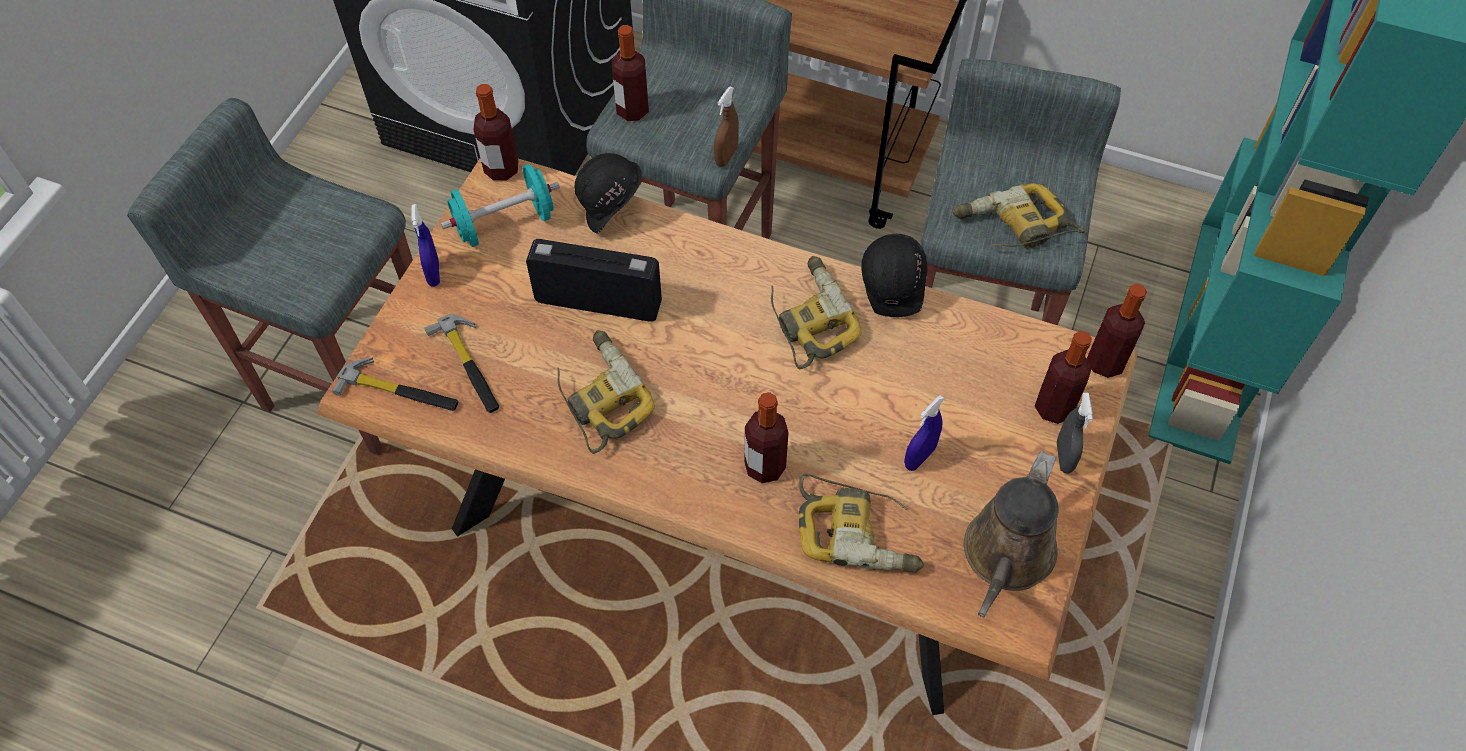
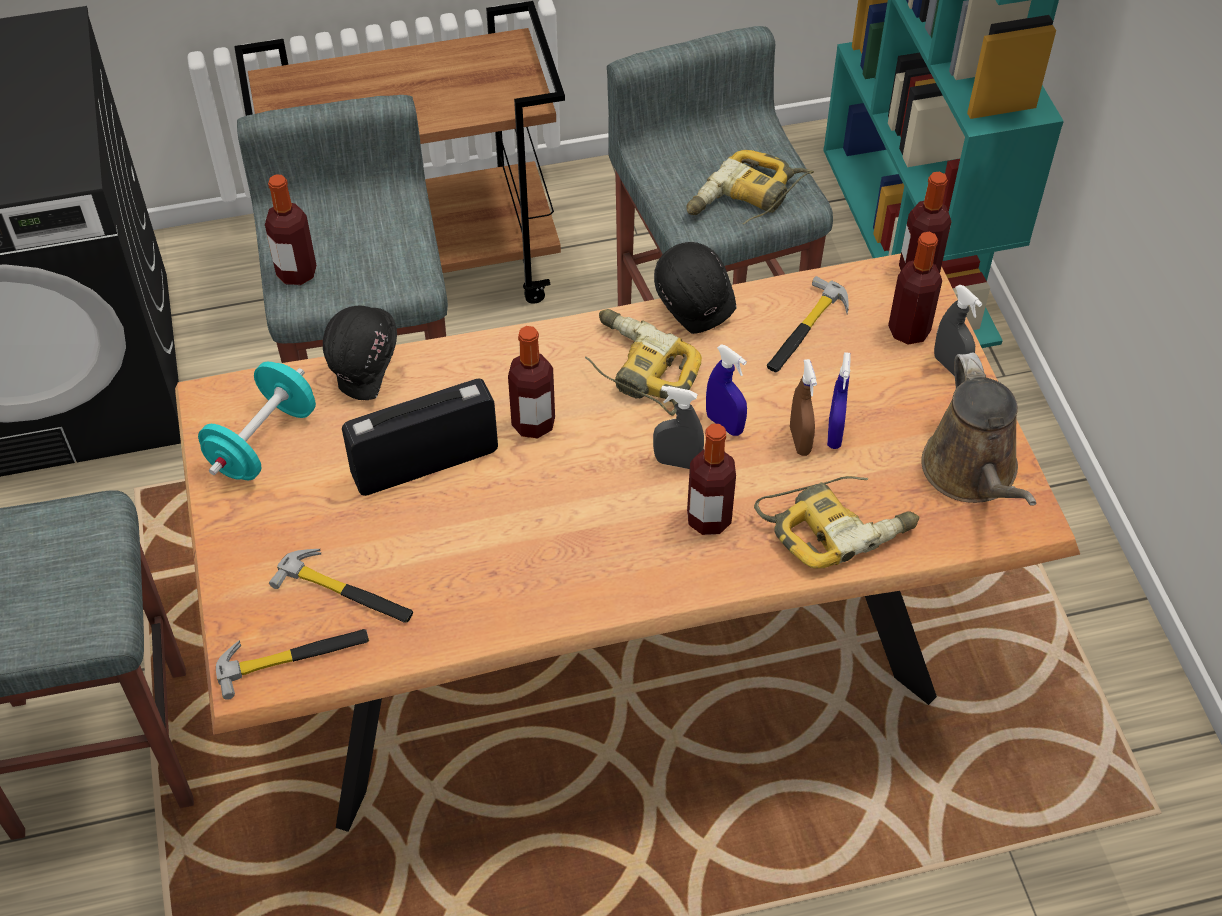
camera: 35 degrees left, 5 degrees down
(433, 273) = (228, 528): blue spray bottle -> blue spray bottle (724, 424)
(501, 169) = (213, 393): bottle -> bottle (533, 423)
(600, 396) = (503, 546): power drill -> none
(726, 156) = (429, 269): brown spray bottle -> brown spray bottle (800, 441)
(778, 408) = (677, 462): none -> grey spray bottle
(967, 360) = (805, 331): none -> hammer

